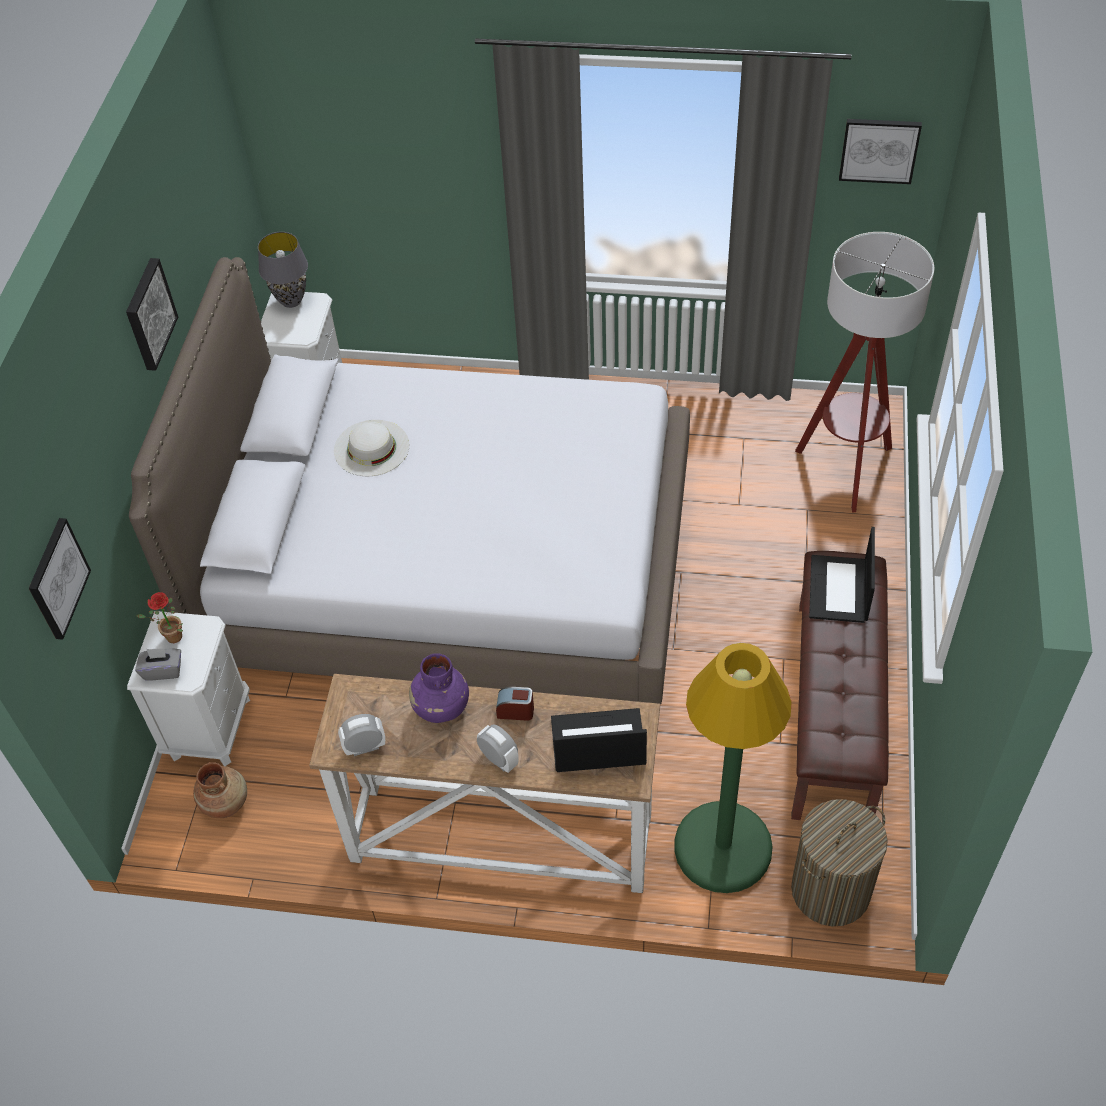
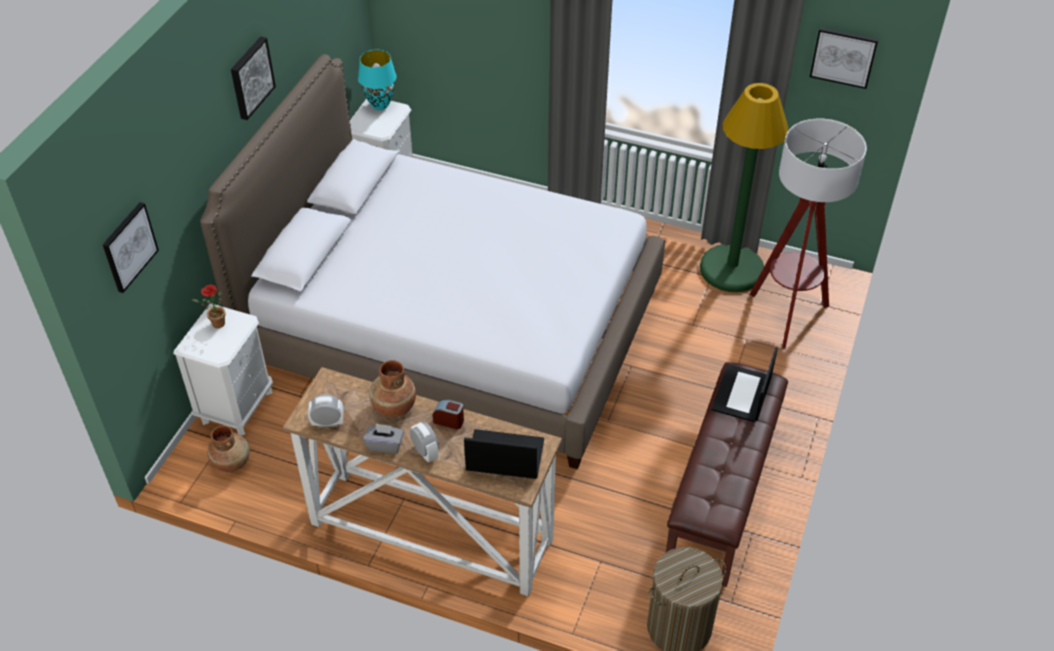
camera: 10 degrees right, 5 degrees down
(163, 670) = (203, 345): grey tissue box -> grey tissue box (385, 445)
(292, 301) = (380, 106): grey table lamp -> turquoise table lamp
(371, 448) = (406, 218): white hat -> none
(441, 707) = (393, 406): purple vase -> brown vase
(722, 848) = (602, 576): green floor lamp -> green floor lamp (731, 269)

